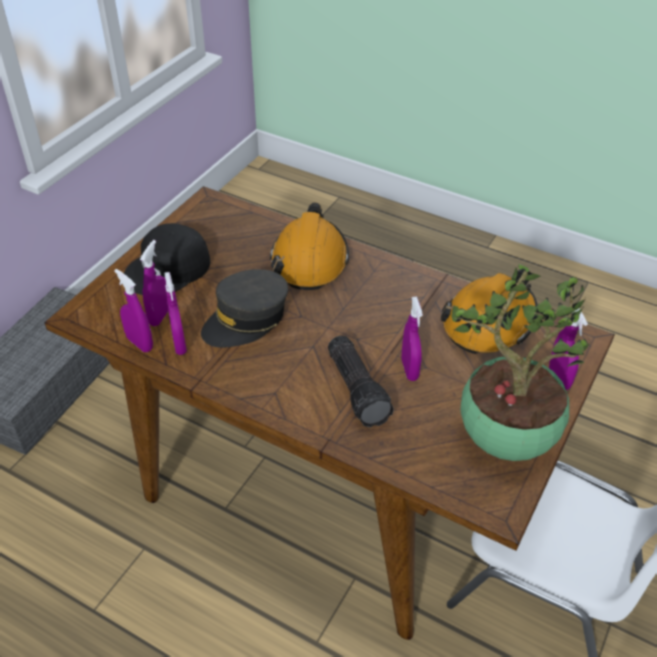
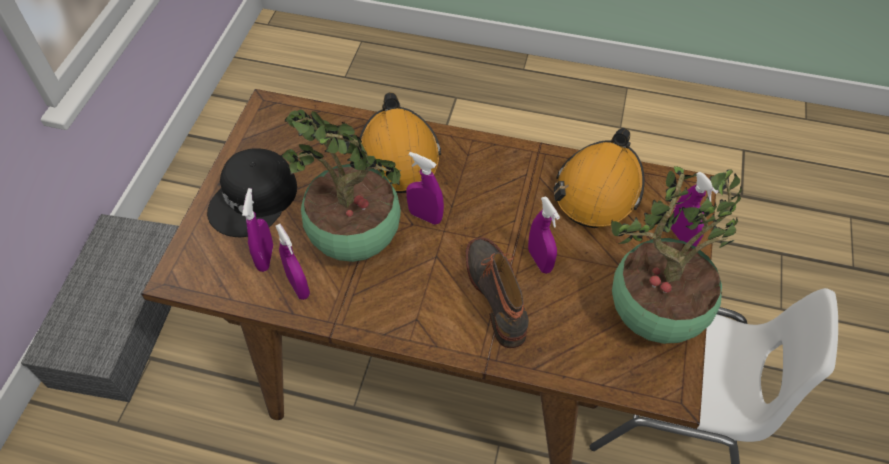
camera: 15 degrees left, 10 degrees up
(140, 343) = (256, 295): purple spray bottle -> purple spray bottle (425, 216)
(246, 319) = (358, 241): grey cap -> potted plant
(359, 389) = (498, 295): flashlight -> boot

